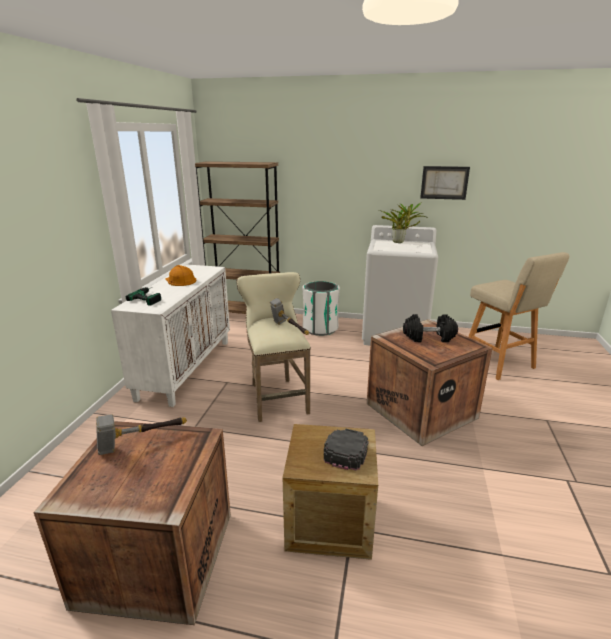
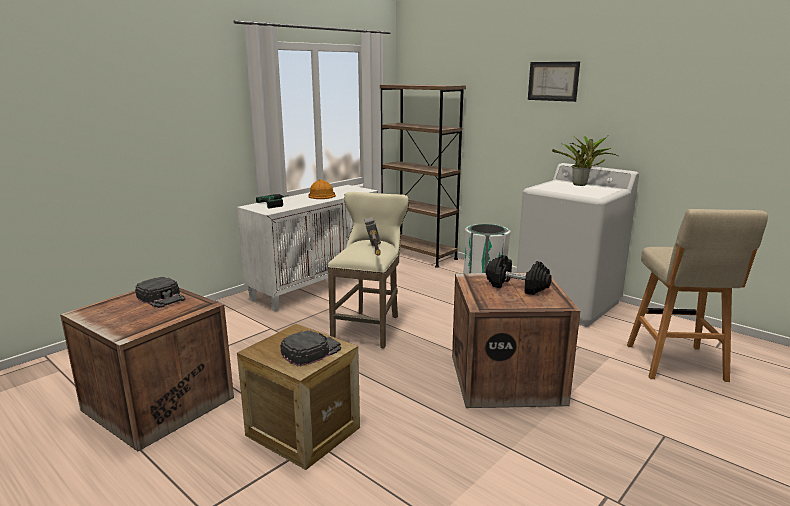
camera: 30 degrees right, 5 degrees down
(141, 442) = (161, 297): hammer -> black cap
(444, 182) = (653, 113): picture -> picture (553, 81)

